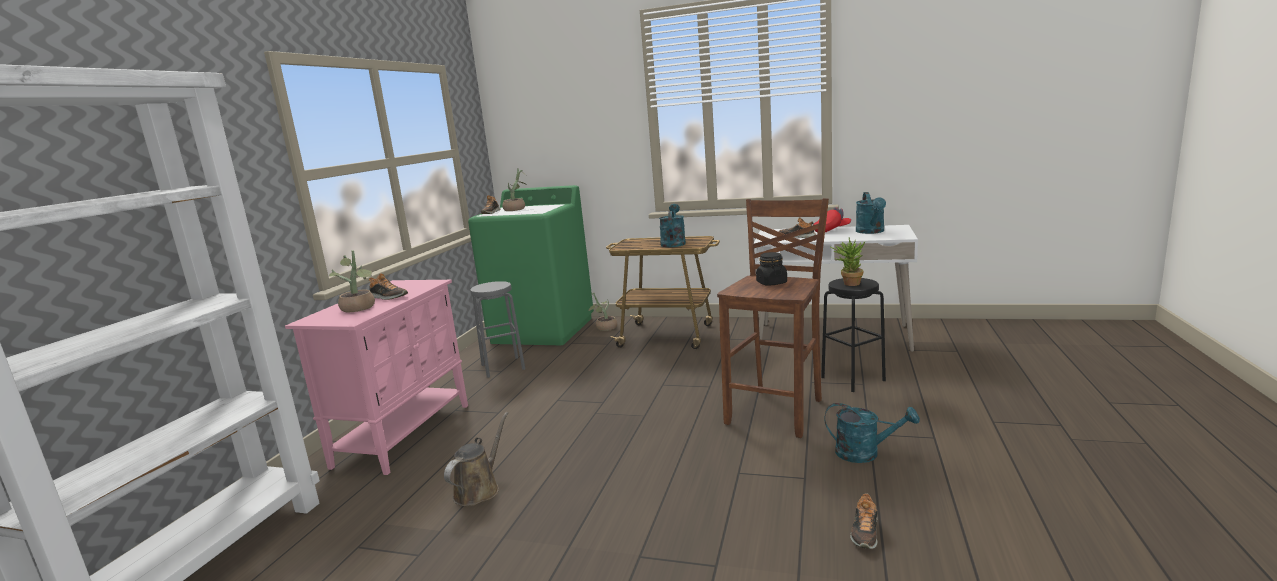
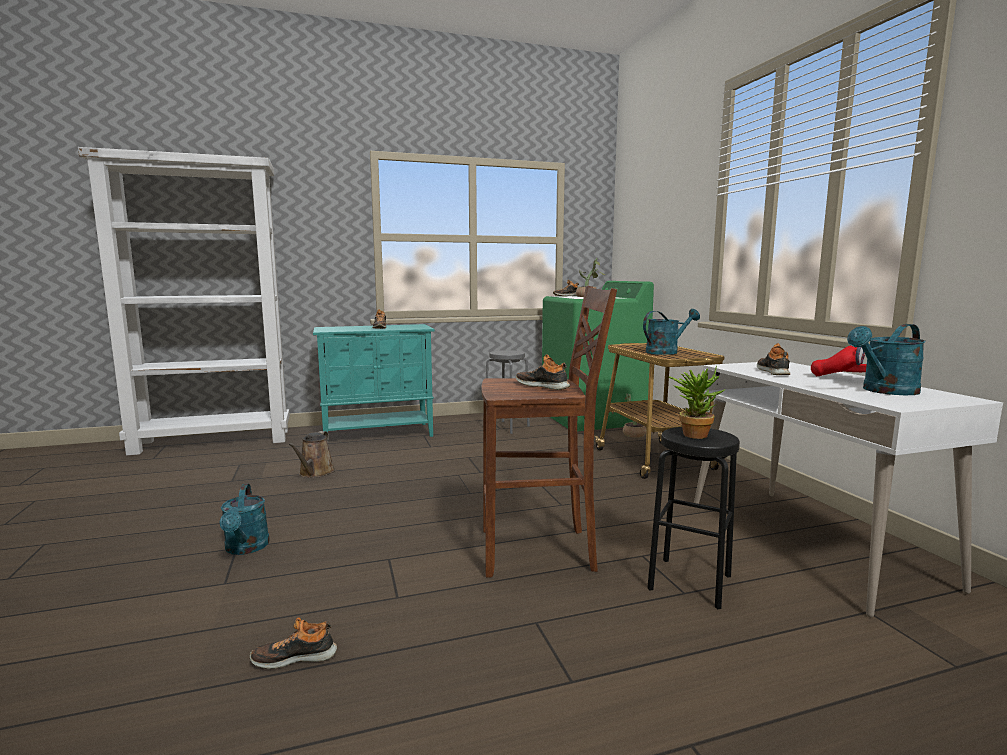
camera: 55 degrees right, 5 degrees down
(359, 308) = (351, 328): potted plant -> none
(404, 434) = (379, 434): pink cabinet -> turquoise cabinet
(479, 490) = (315, 473): brown watering can -> brown watering can turned 105 degrees clockwise
(771, 283) = (543, 386): black jar -> shoe
(865, 453) = (480, 627): turquoise watering can -> turquoise watering can (246, 548)

